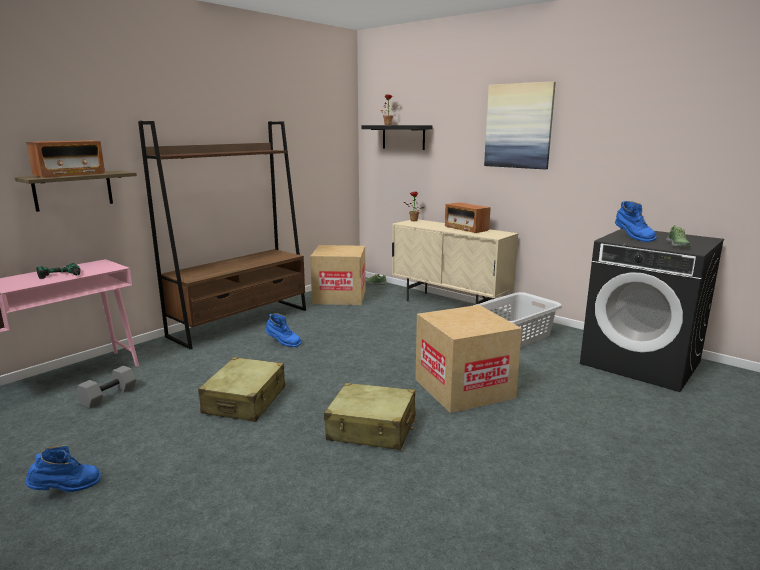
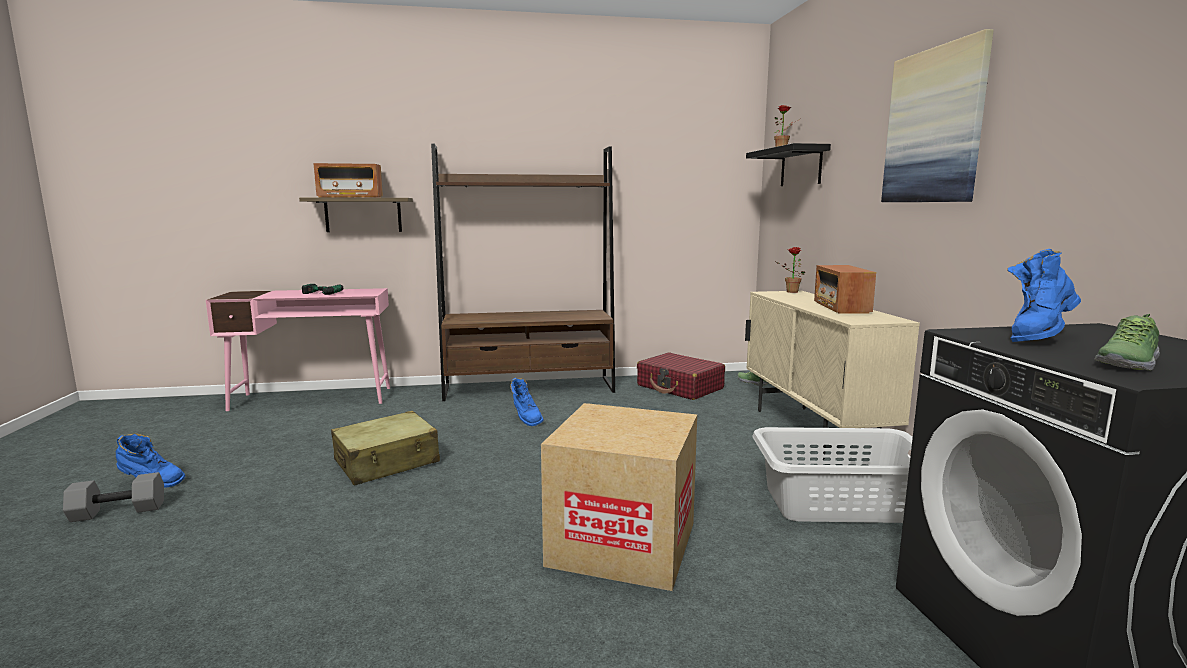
camera: 40 degrees right, 5 degrees down
(108, 396) = (314, 421): grey dumbbell -> grey dumbbell (117, 512)
(339, 297) = (680, 387): cardboard box -> red suitcase
(372, 429) = (426, 542): beige suitcase -> none
(632, 238) = (1038, 338): blue boot -> blue boot turned 45 degrees clockwise

